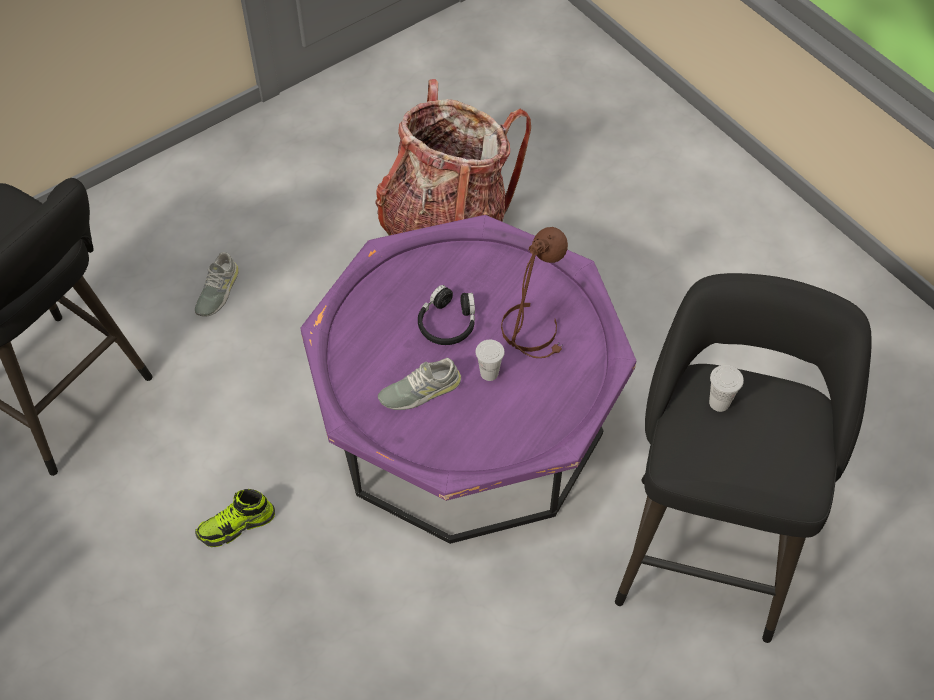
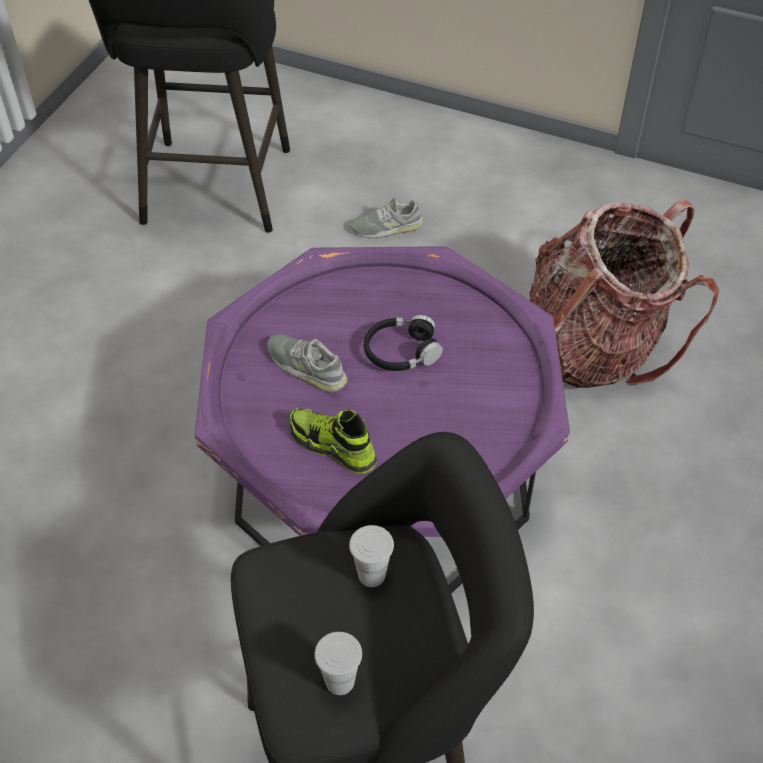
camera: 60 degrees right, 5 degrees down
(237, 525) = (162, 358): shoe -> shoe (332, 446)
(489, 373) = (365, 411): white cup -> white cup (340, 681)
(532, 330) = (444, 422): brown table lamp -> none

